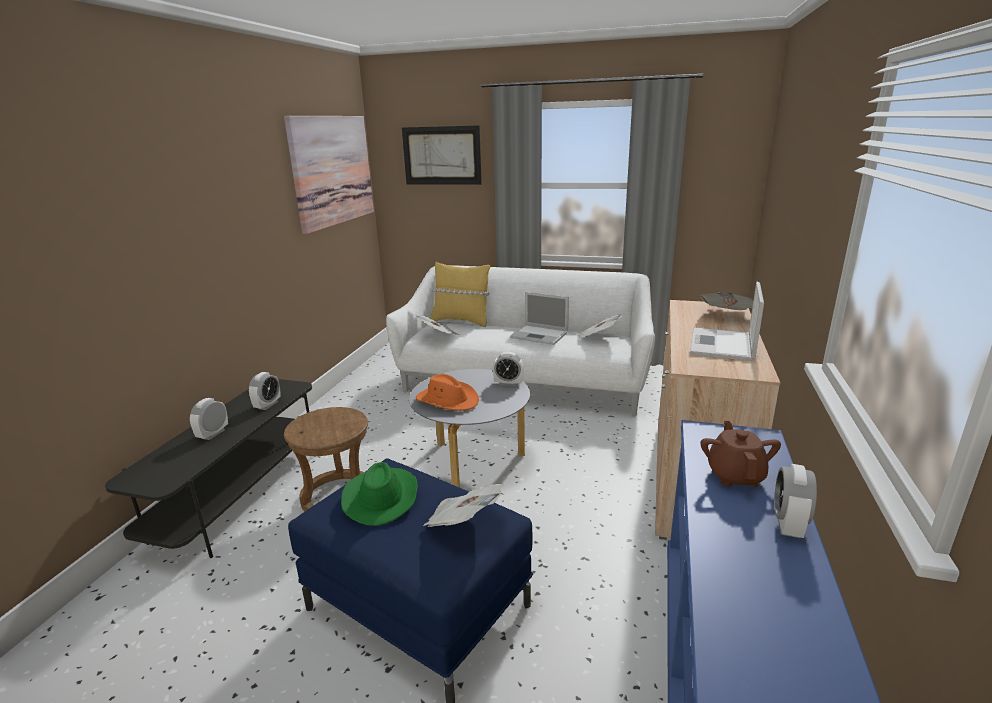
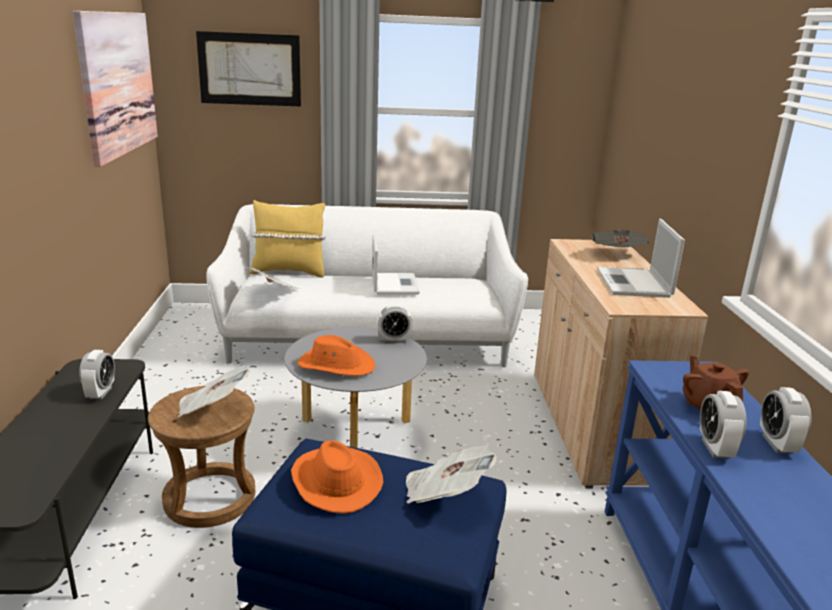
camera: 20 degrees left, 0 degrees up
(213, 434) = (47, 437): alarm clock -> alarm clock (715, 448)
(380, 497) = (335, 481): green hat -> orange hat
(540, 335) = (394, 284): laptop -> laptop turned 105 degrees counterclockwise
(597, 337) = (457, 283): newspaper -> newspaper (212, 408)

